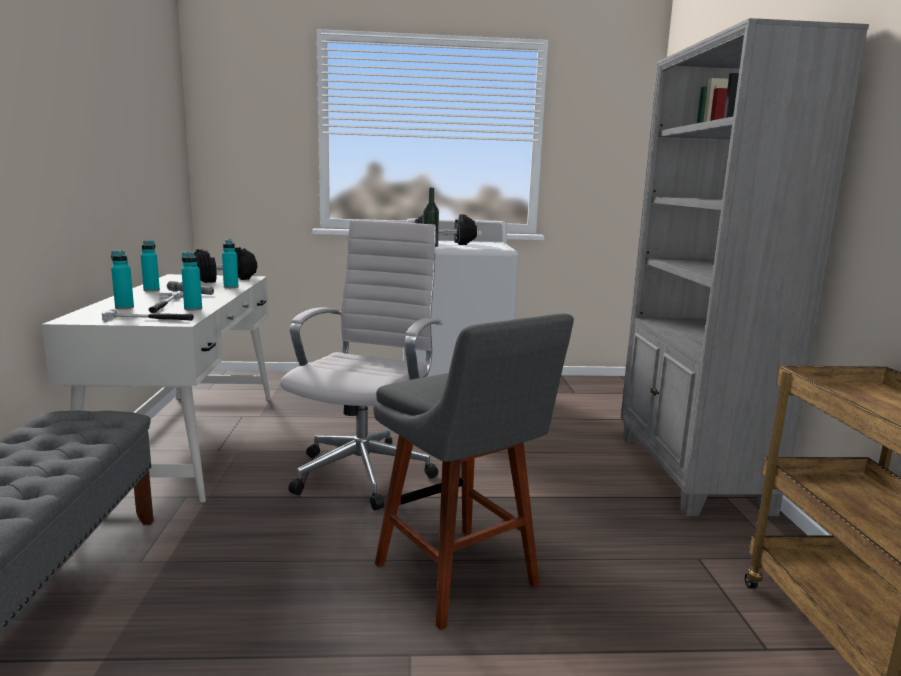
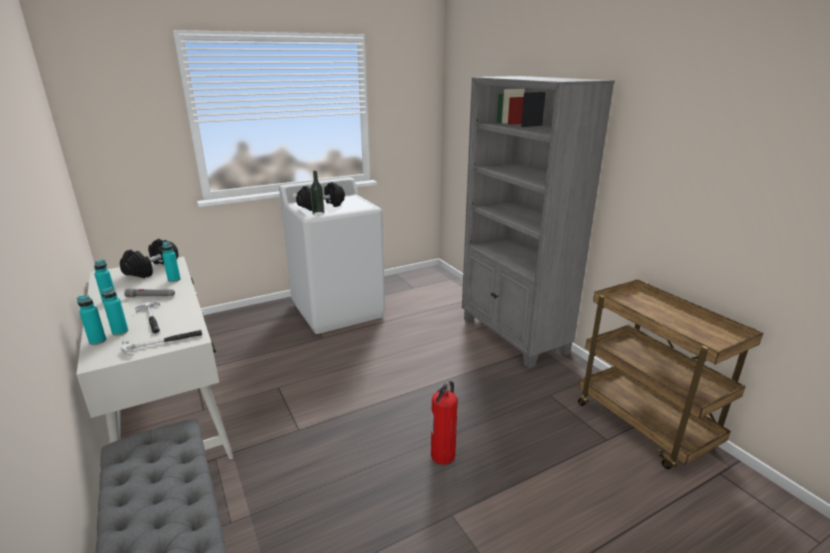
camera: 25 degrees left, 10 degrees up
(193, 309) = (182, 318): turquoise bottle -> turquoise bottle (97, 341)
(365, 471) = (327, 394): white office chair -> none
(460, 579) = (443, 455): grey stool -> fire extinguisher

